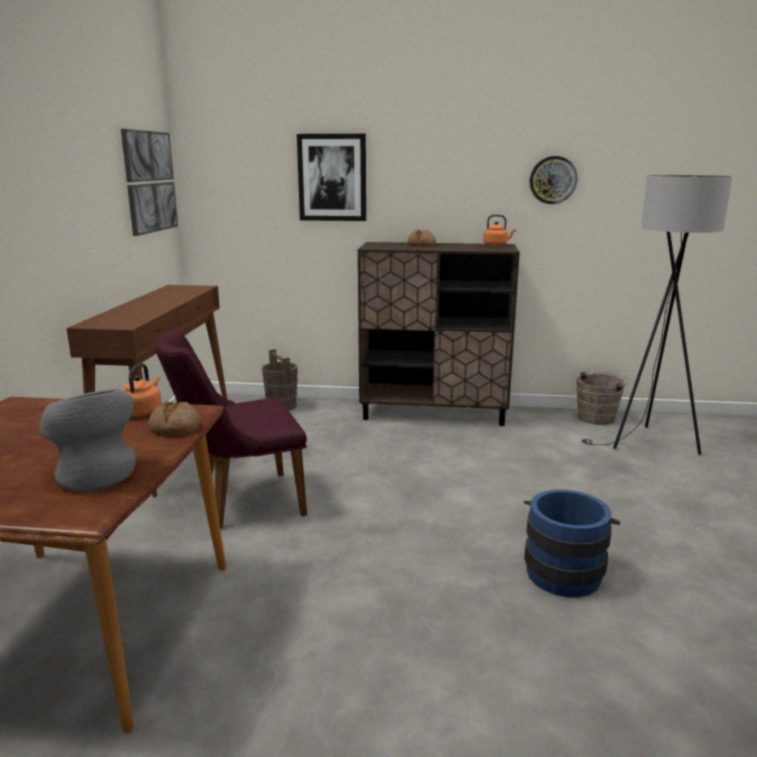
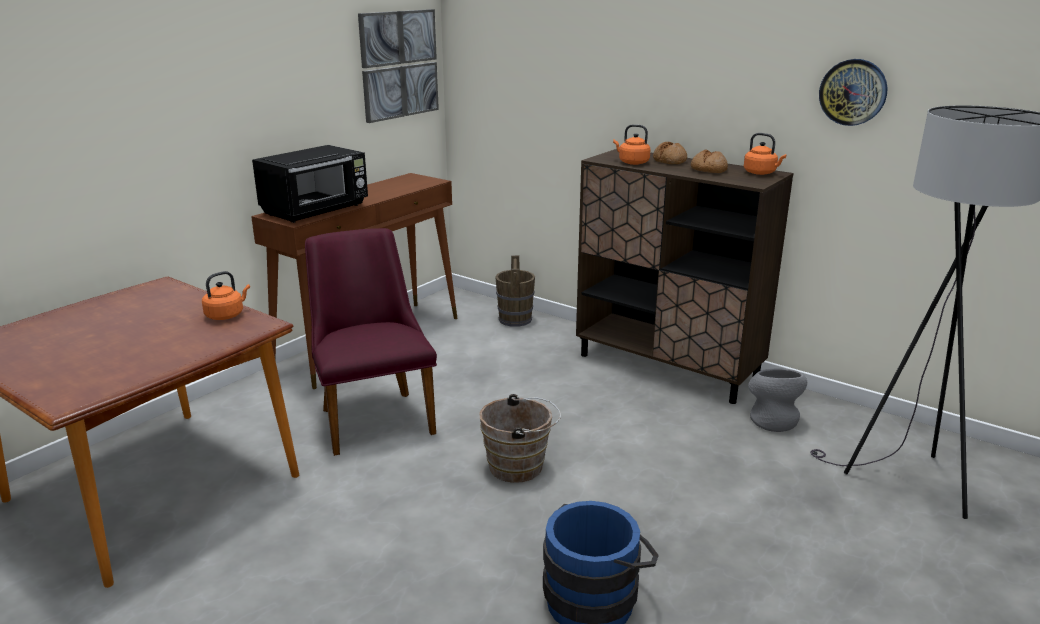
camera: 30 degrees right, 5 degrees up
(95, 473) = (116, 368): grey vase -> grey vase (772, 419)
(130, 316) = (316, 210): none -> black microwave
(174, 428) = (224, 338): bread -> bread (708, 170)
(240, 502) = (373, 416): purple chair -> purple chair turned 60 degrees clockwise
(332, 177) = (588, 68): picture -> none
(398, 247) = (632, 162): none -> orange kettle
(598, 417) = (877, 425): brown bucket -> brown bucket (520, 467)

